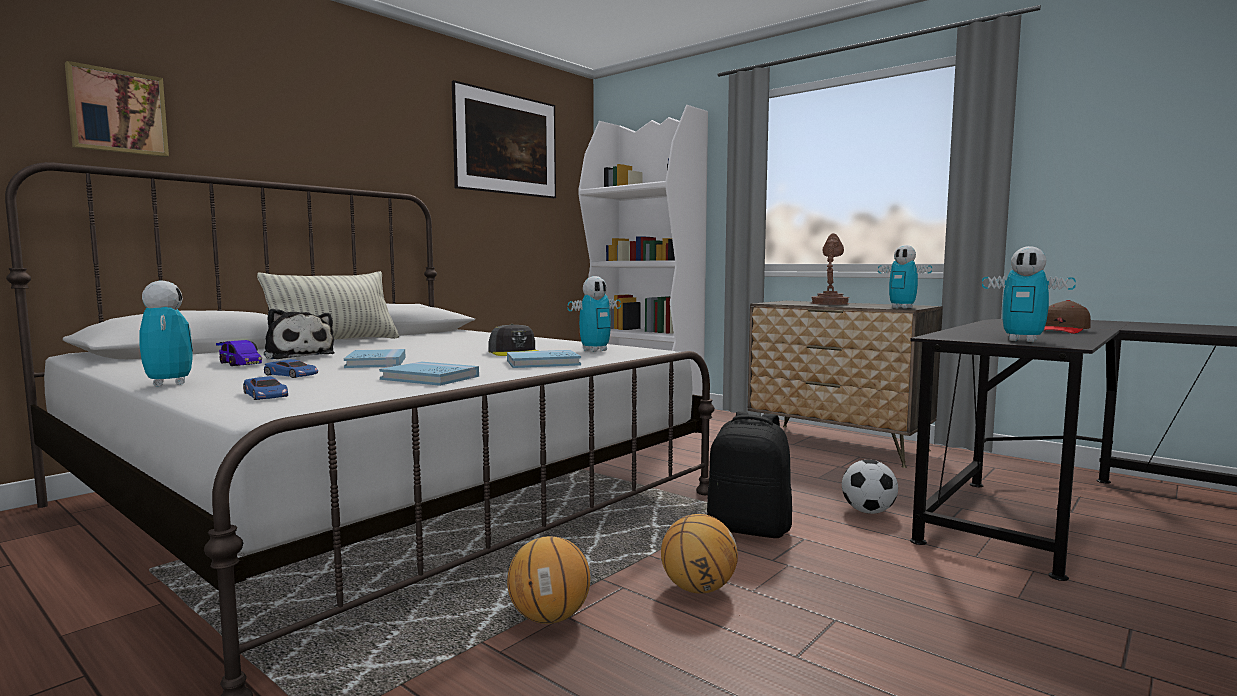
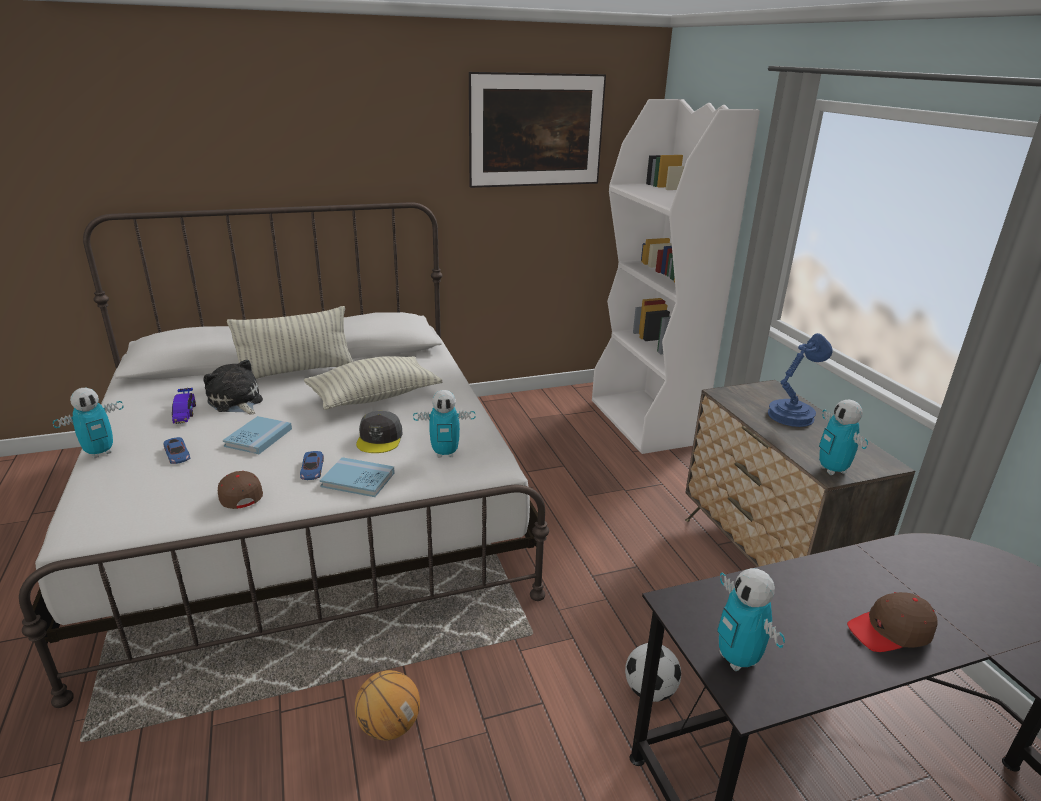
camera: 30 degrees right, 20 degrees up
(117, 112) = (153, 163): picture -> none
(169, 384) = (100, 453): toy robot -> toy robot turned 45 degrees clockwise
(265, 395) = (113, 500): blue toy car -> blue toy car (312, 469)
(298, 356) = (236, 402): plush toy -> plush toy turned 150 degrees clockwise
(430, 378) = (239, 494): blue book -> brown cap
(458, 343) = (374, 397): none -> pillow
(549, 618) = (269, 706): basketball -> none
(749, 528) = (515, 666): black backpack -> none
(829, 303) = (792, 414): brown table lamp -> blue table lamp

